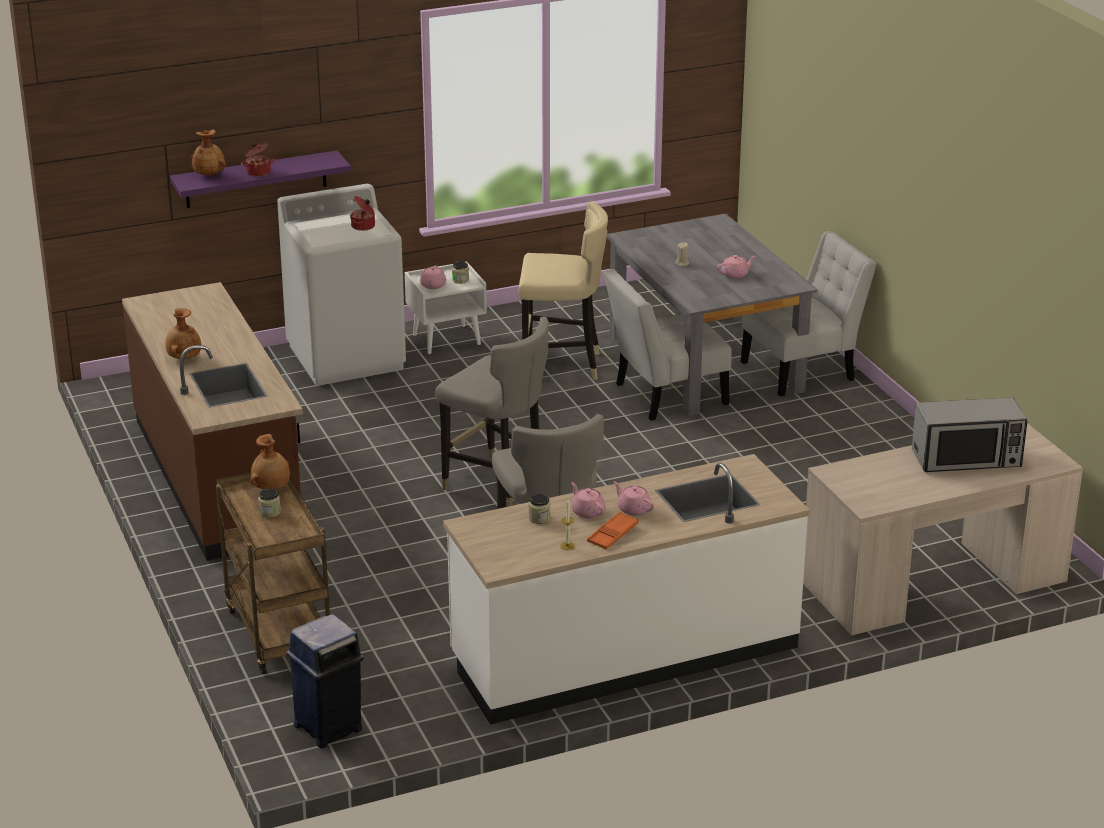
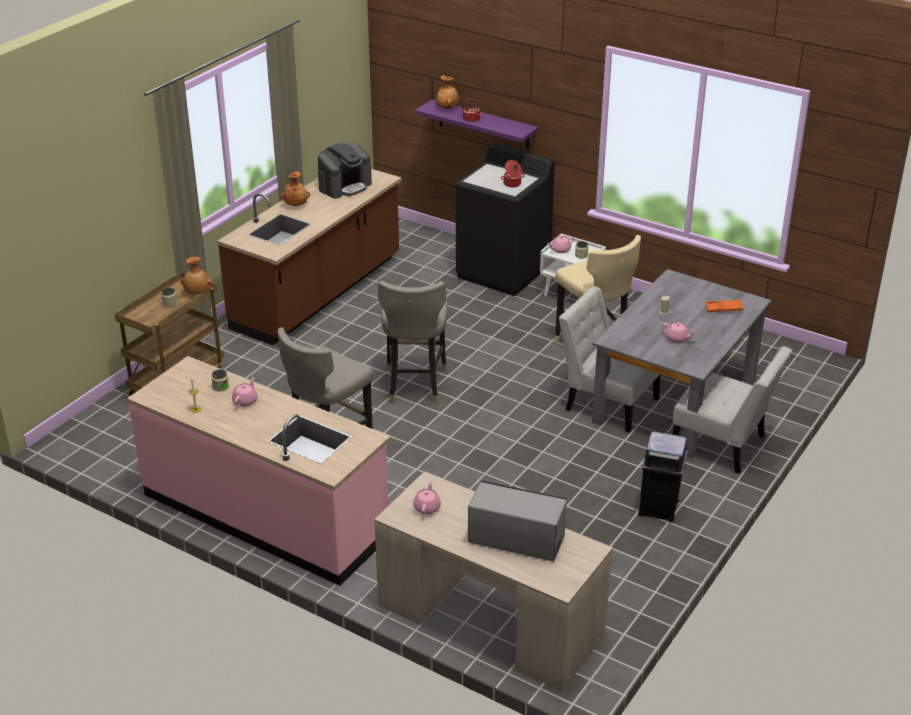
camera: 55 degrees right, 5 degrees up
(187, 317) = (345, 186): none -> coffee machine
(329, 727) = (97, 440): blue trash can -> blue trash can (659, 508)
(347, 357) = (503, 272): white washing machine -> black washing machine
(613, 534) = (225, 420): orange tray -> orange tray (724, 308)
(624, 653) = (266, 514): white counter -> pink counter
(633, 509) = (265, 416): pink teapot -> pink teapot (427, 507)
(967, 459) = (516, 538): microwave -> microwave turned 150 degrees clockwise

